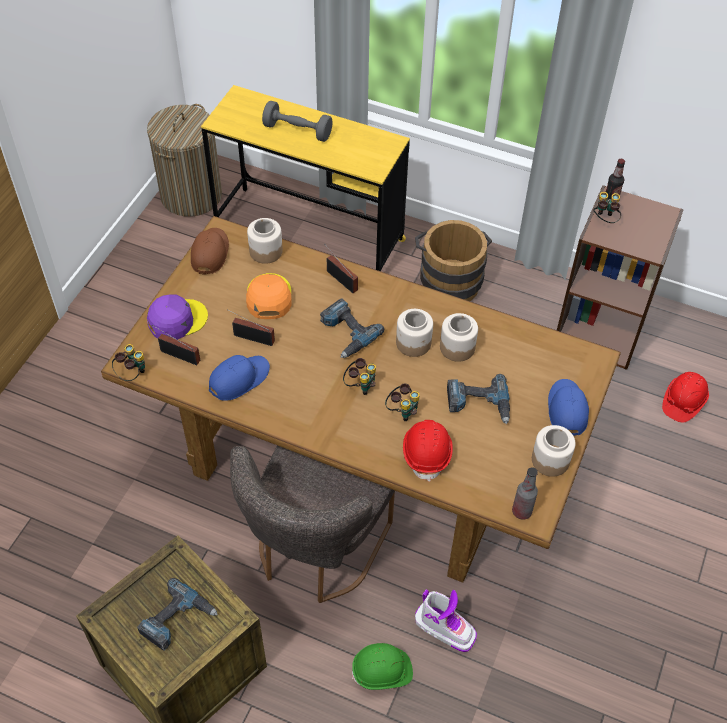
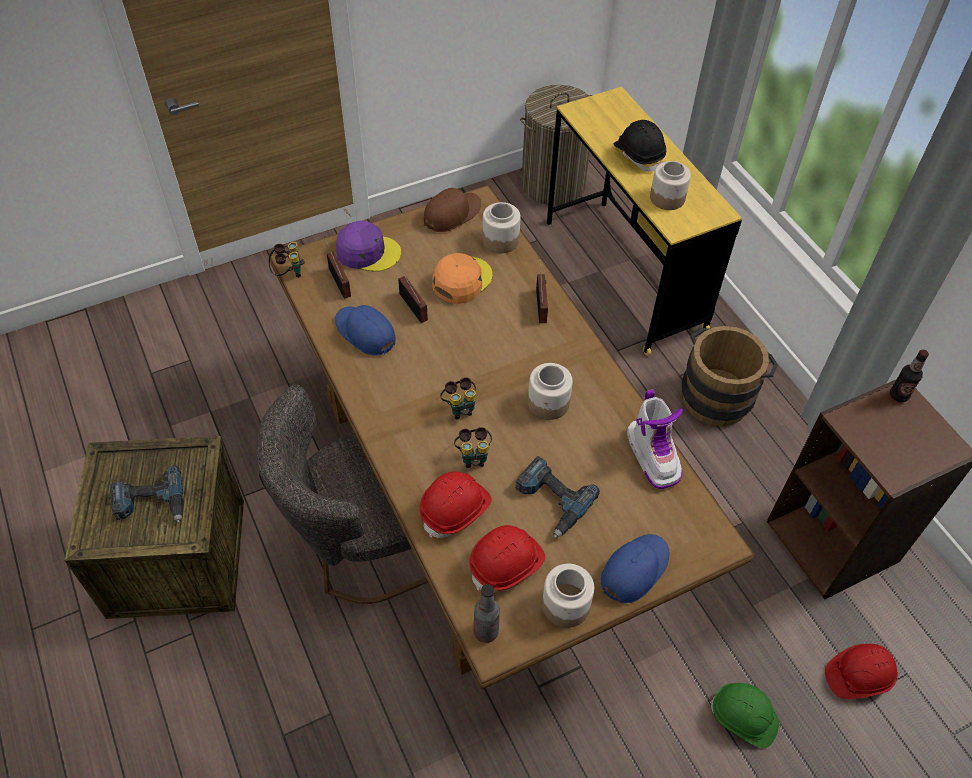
camera: 40 degrees right, 0 degrees up
(239, 379) = (365, 332): blue cap -> blue cap turned 135 degrees counterclockwise
(297, 131) = (639, 155): grey dumbbell -> black hard hat
(346, 333) = (496, 354): power drill -> none
(382, 672) = (317, 694): green hard hat -> green hard hat (743, 718)
(445, 628) = (406, 701): boot -> boot (653, 455)
(457, 347) = (586, 434): jar -> jar (667, 198)
(492, 462) = (507, 564): none -> red hard hat
(604, 220) = (869, 411): binoculars -> none

